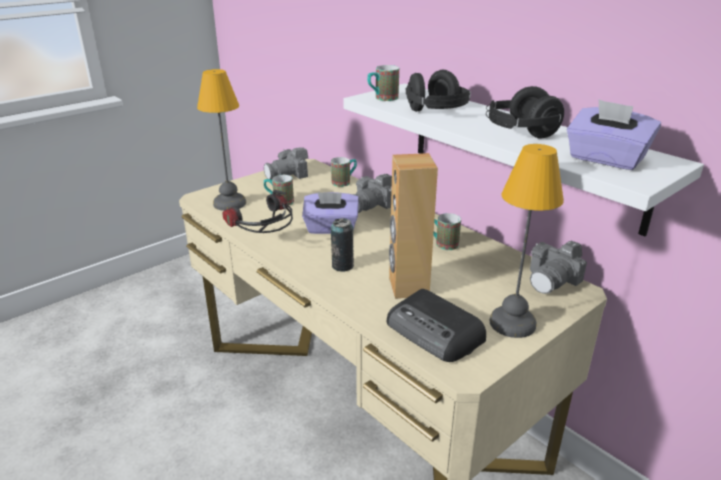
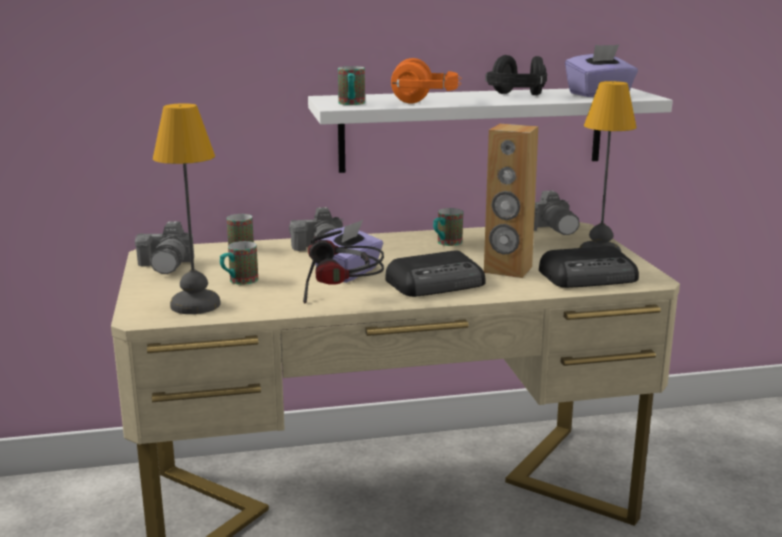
camera: 60 degrees left, 10 degrees down
(342, 266) = (437, 283): can -> radio
(436, 112) = (426, 101): black headphones -> orange headphones

